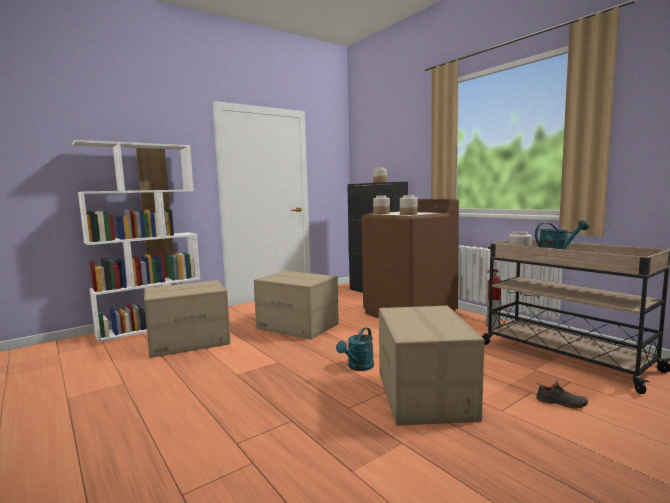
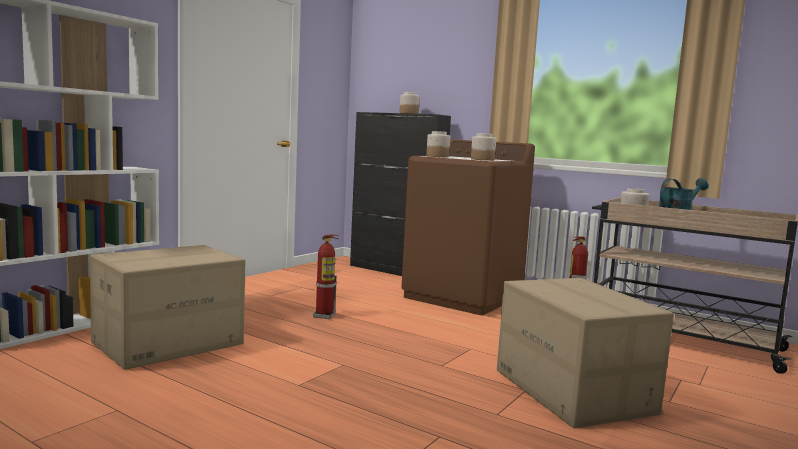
camera: 20 degrees left, 0 degrees up
(298, 326) = (324, 316): cardboard box -> fire extinguisher
(358, 367) = (461, 365): turquoise watering can -> none
(561, 404) = (719, 389): black shoe -> none

